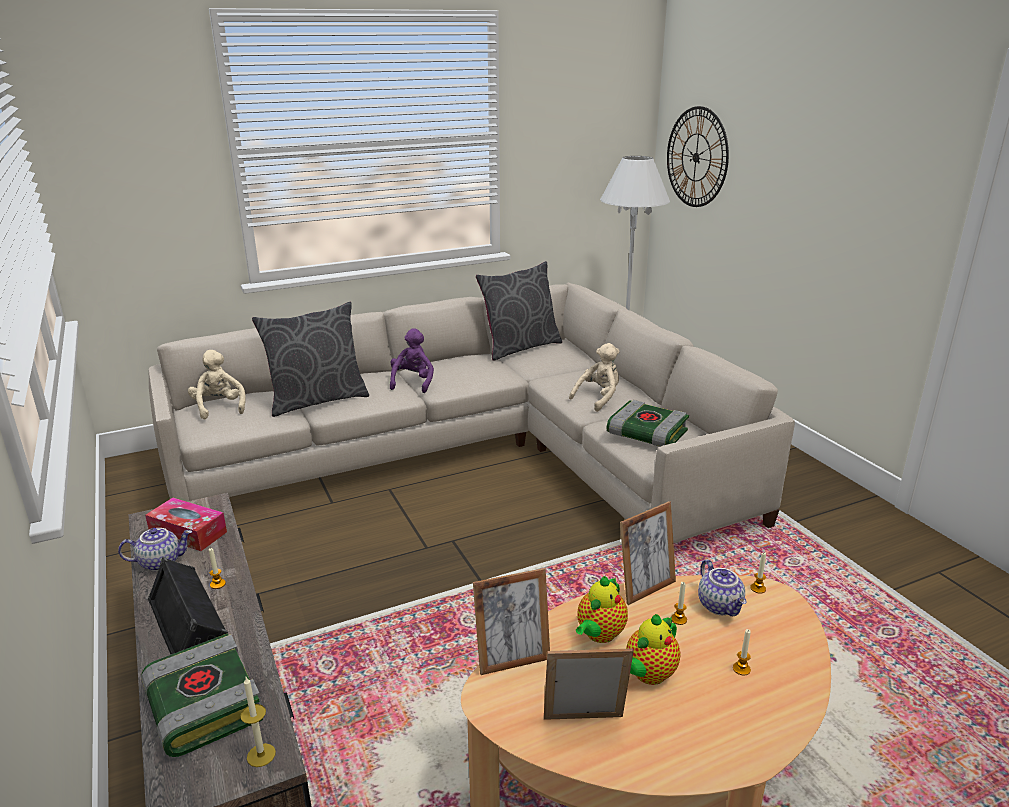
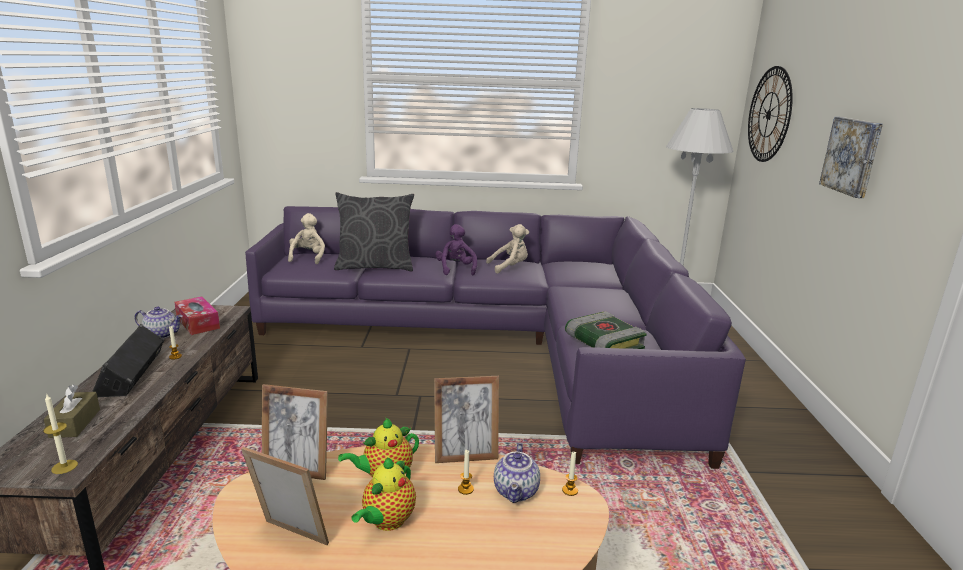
camera: 25 degrees right, 5 degrees down
(202, 704) = (75, 423): book -> brown tissue box
(413, 382) = (455, 269): purple plush toy -> purple plush toy turned 45 degrees counterclockwise
(480, 453) = (500, 341): beige sofa -> purple sofa
(520, 347) = (565, 262): grey pillow -> none
(598, 398) = (592, 309): beige plush toy -> beige plush toy (509, 267)
(648, 675) = (387, 522): teapot -> teapot turned 45 degrees counterclockwise
(741, 669) = (475, 550): candle -> none
(817, 205) = (853, 156): none -> picture

